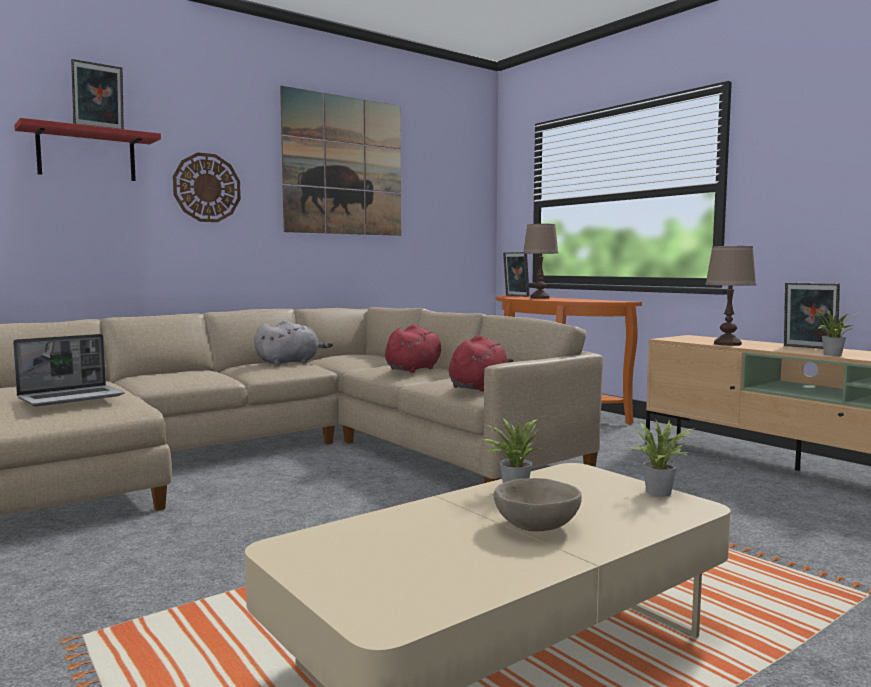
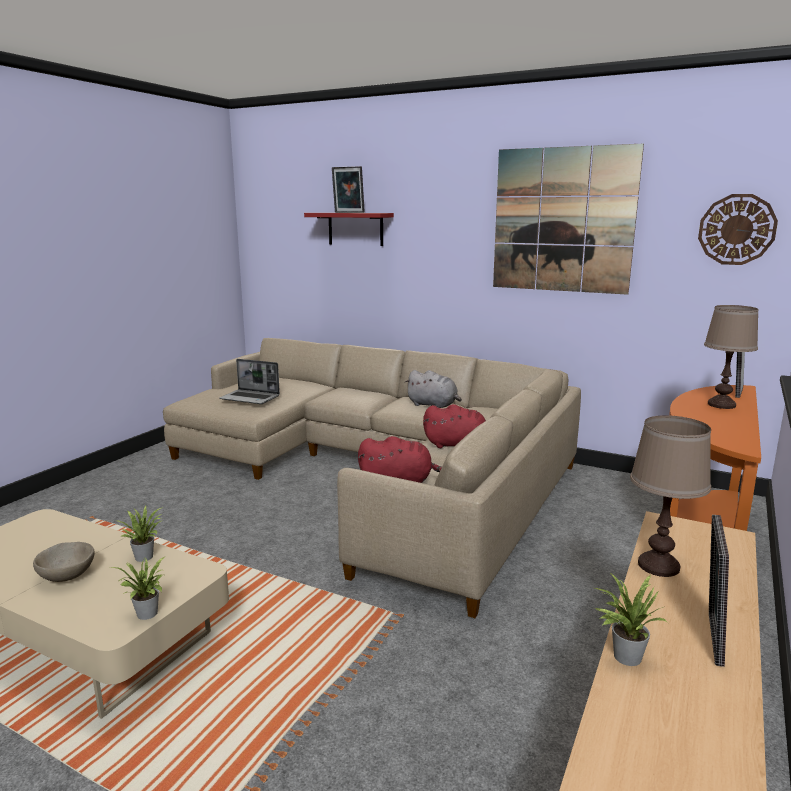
camera: 65 degrees right, 10 degrees up
(207, 188) = (432, 248): wall clock -> wall clock (736, 229)

